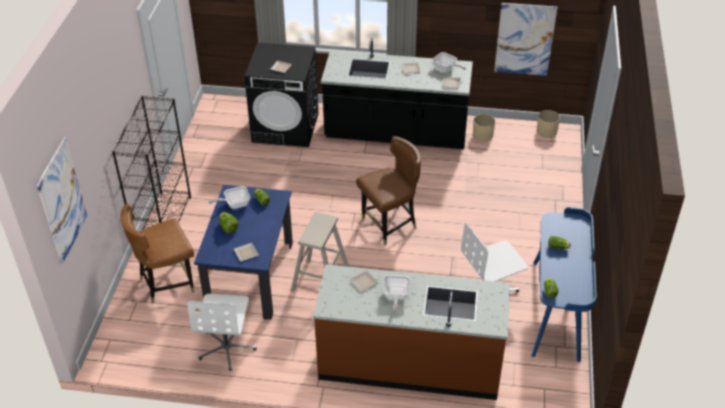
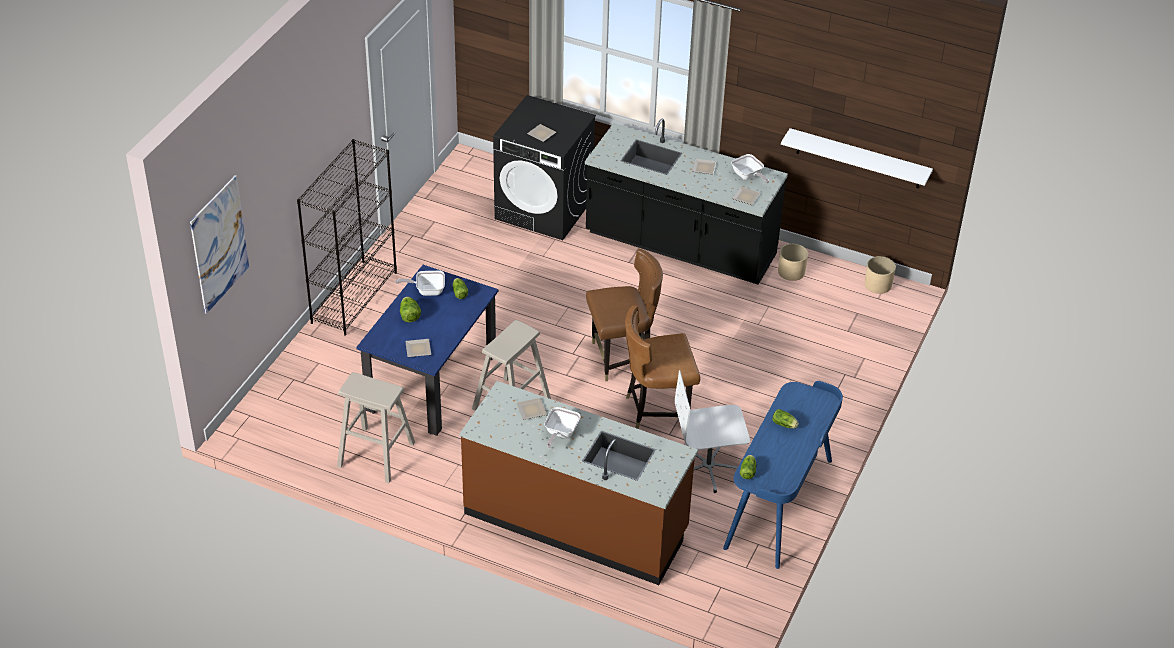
camera: 15 degrees right, 0 degrees up
(166, 283) = (333, 367): brown chair -> brown chair (657, 409)
(227, 347) = (376, 454): white office chair -> beige stool
(524, 39) = (858, 159): picture -> white shelf

